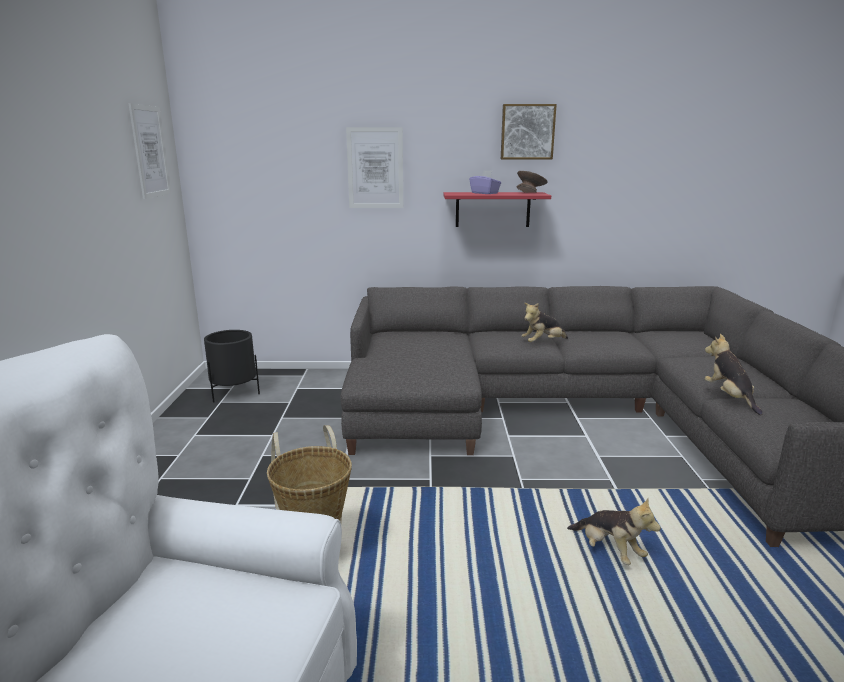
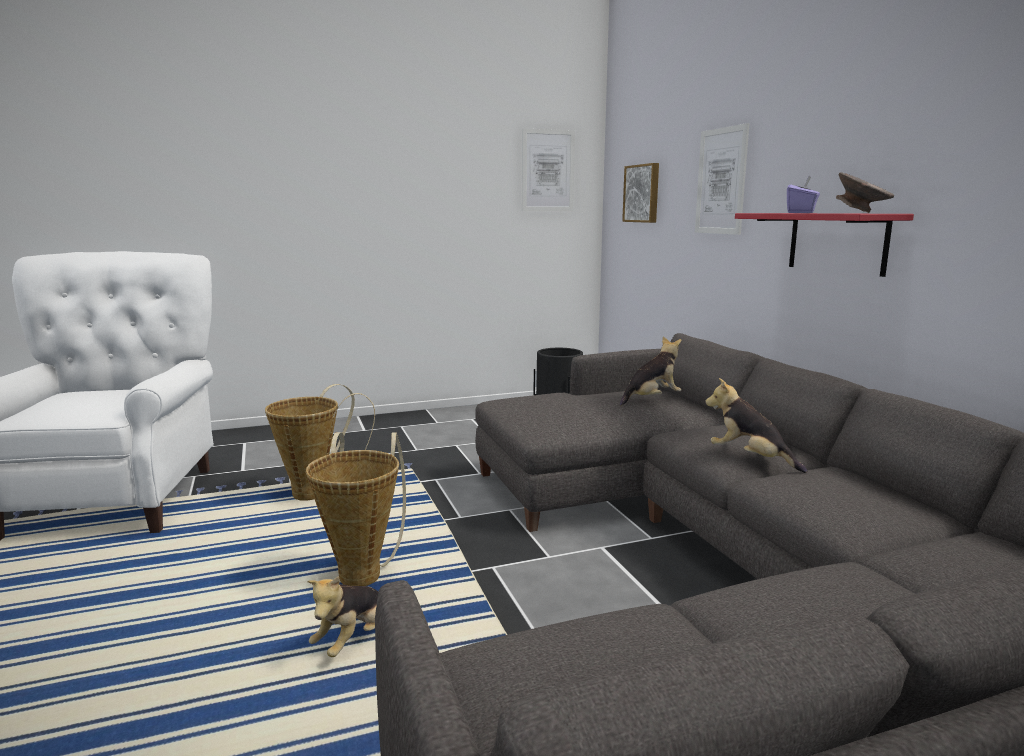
camera: 70 degrees right, 5 degrees down
(508, 538) = (362, 572): none -> basket
(527, 132) = (897, 105): picture -> picture (642, 193)
(729, 397) = (662, 610): plush toy -> plush toy (651, 399)

